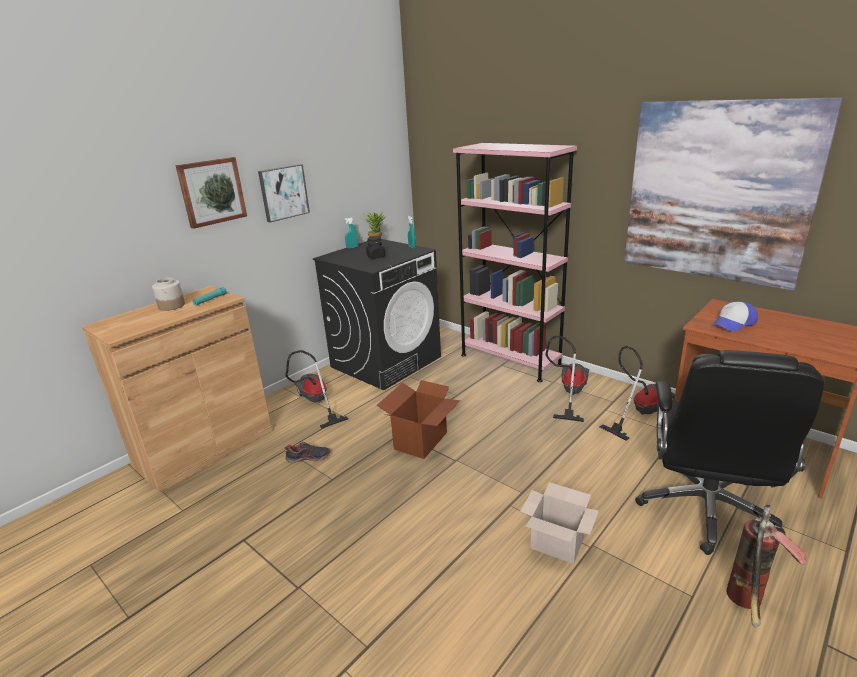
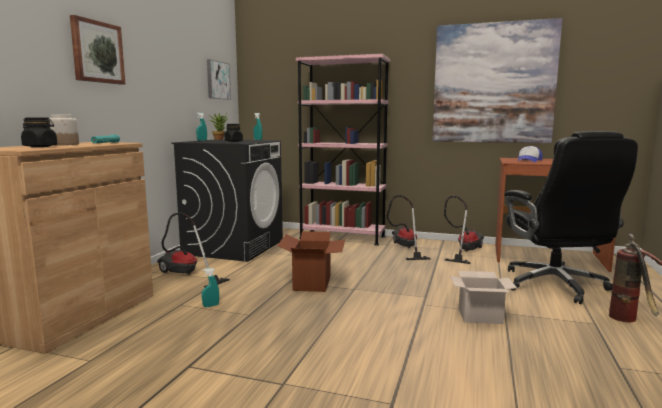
camera: 25 degrees left, 15 degrees down
(142, 319) = (40, 146): none -> black jar
(283, 192) = (152, 74): picture -> picture (217, 80)
(308, 457) = (211, 306): shoe -> turquoise spray bottle

